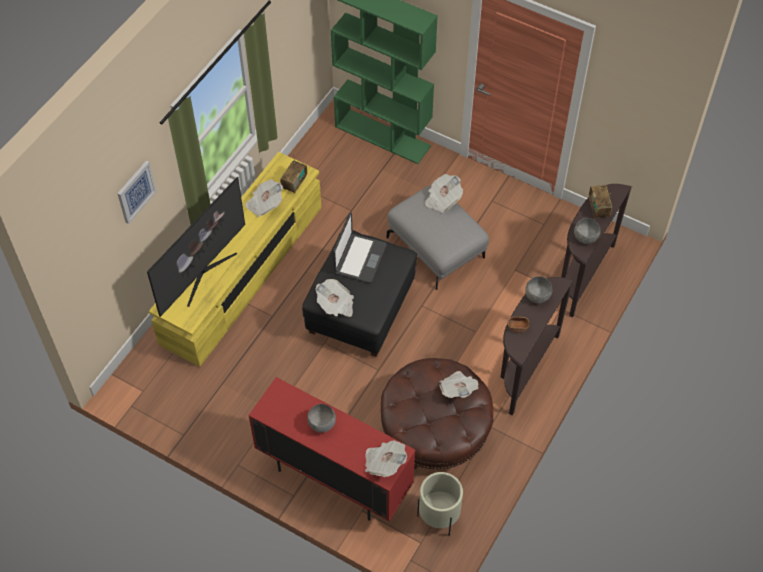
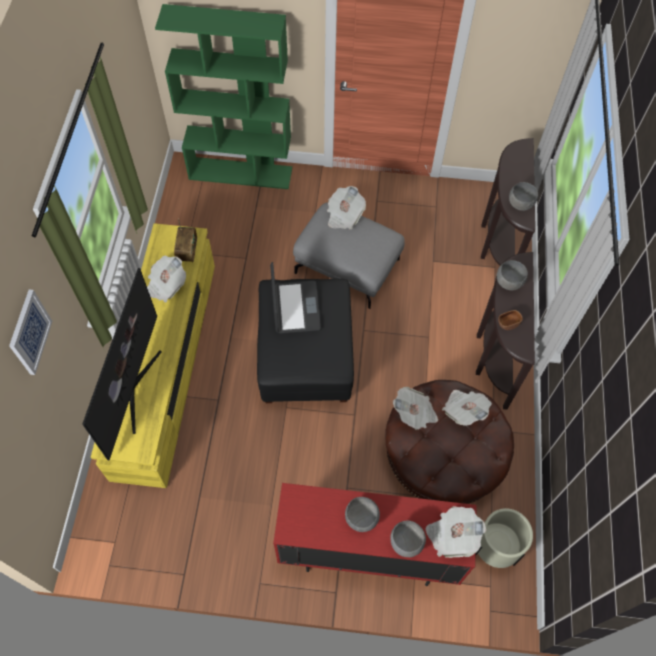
camera: 25 degrees left, 5 degrees up
(336, 305) = (295, 368): newspaper -> newspaper (414, 413)
(346, 453) = (405, 542): none -> grey bowl
(598, 208) = (515, 170): radio -> none

